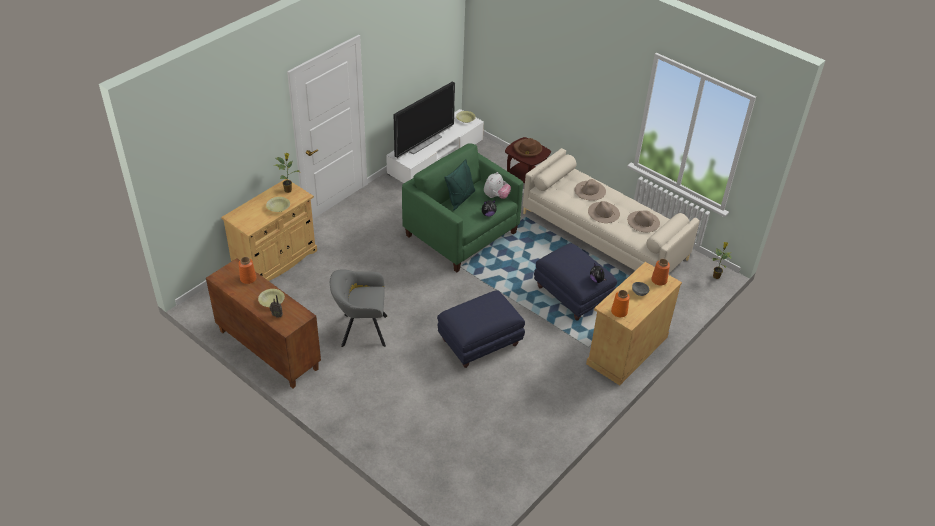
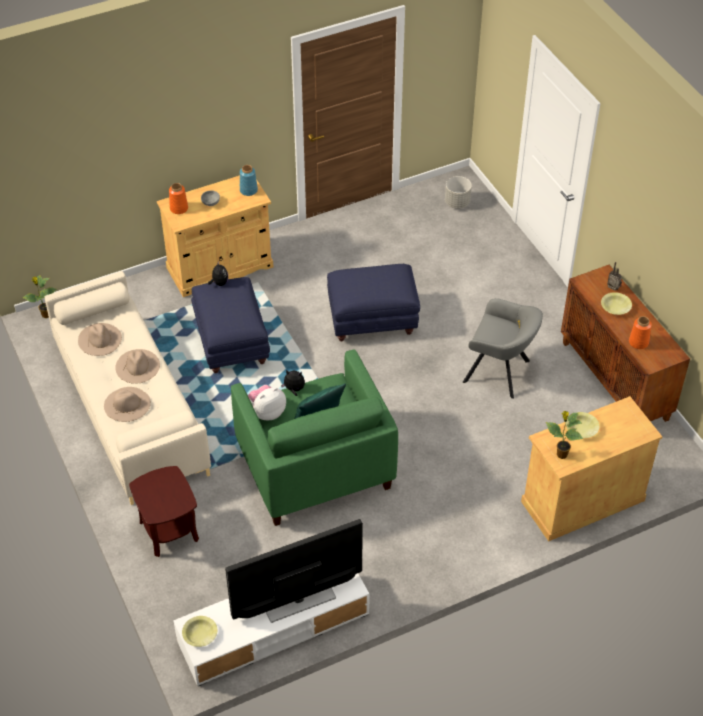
camera: 155 degrees left, 5 degrees up
(464, 485) = (457, 203): none -> grey planter
(527, 149) = (161, 496): brown hat -> none
(618, 312) = (249, 190): orange vase -> blue vase

